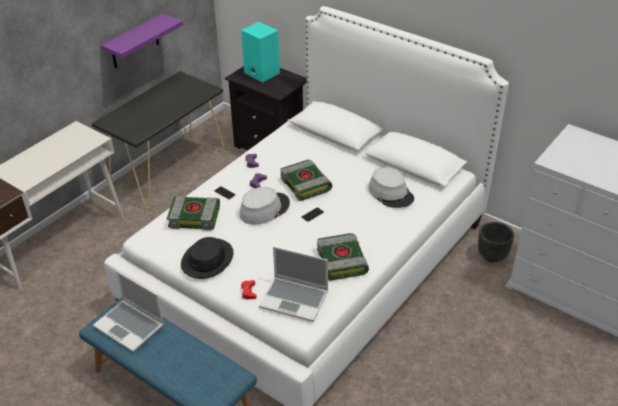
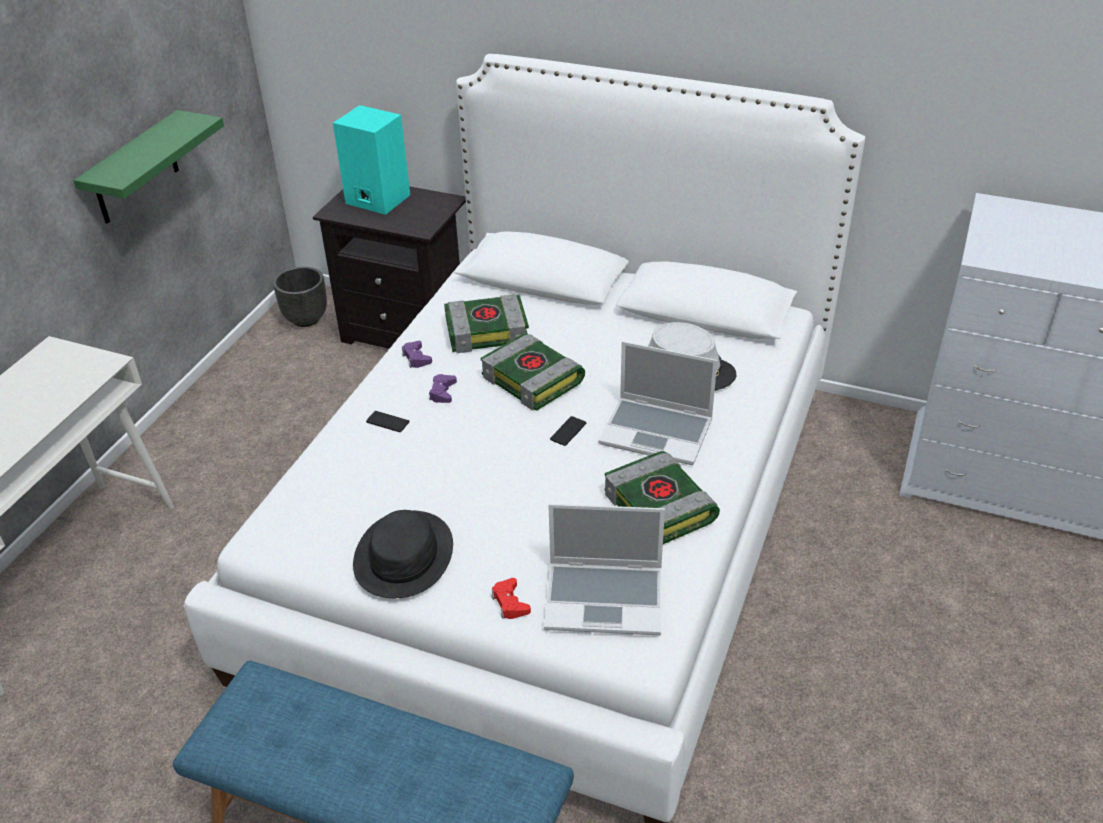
camera: 15 degrees left, 0 degrees up
(130, 326) = (282, 725): laptop -> laptop (658, 432)
(134, 42) = (135, 169): purple shelf -> green shelf
(169, 170) = (235, 403): black console table -> none
(195, 217) = (349, 477): book -> book (488, 330)
(264, 209) = (475, 438): grey hat -> none
(492, 256) = (855, 447): black planter -> black planter (306, 319)

